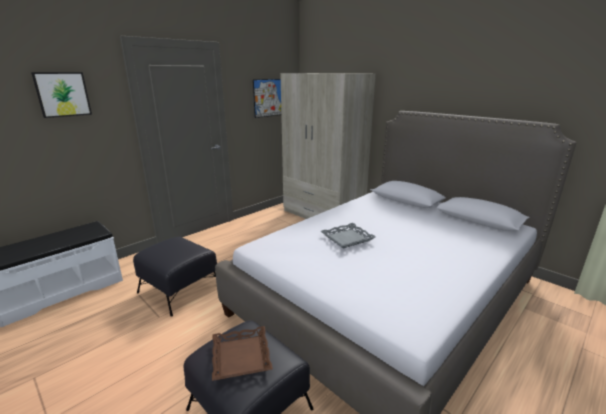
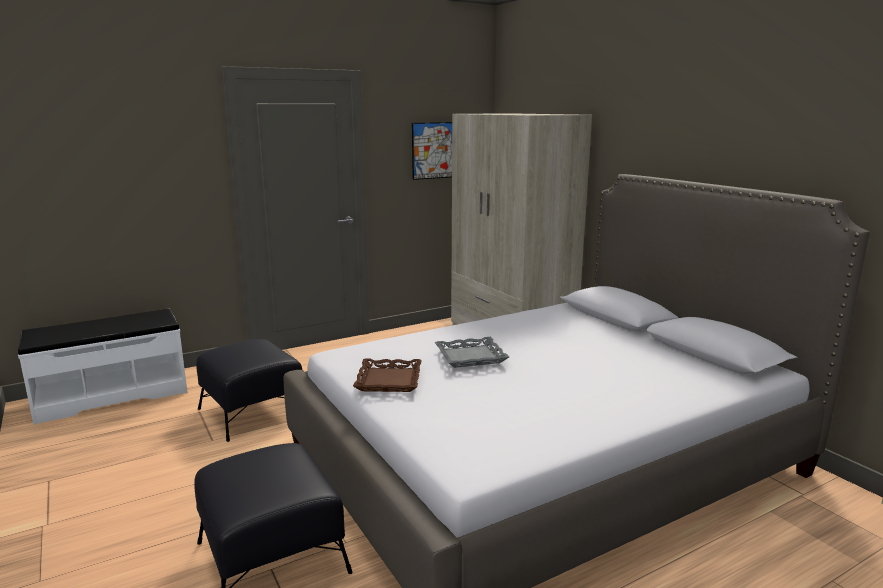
camera: 15 degrees right, 5 degrees down
(62, 94) = (143, 140): picture -> none
(242, 356) = (259, 475): brown tray -> brown tray (389, 380)

